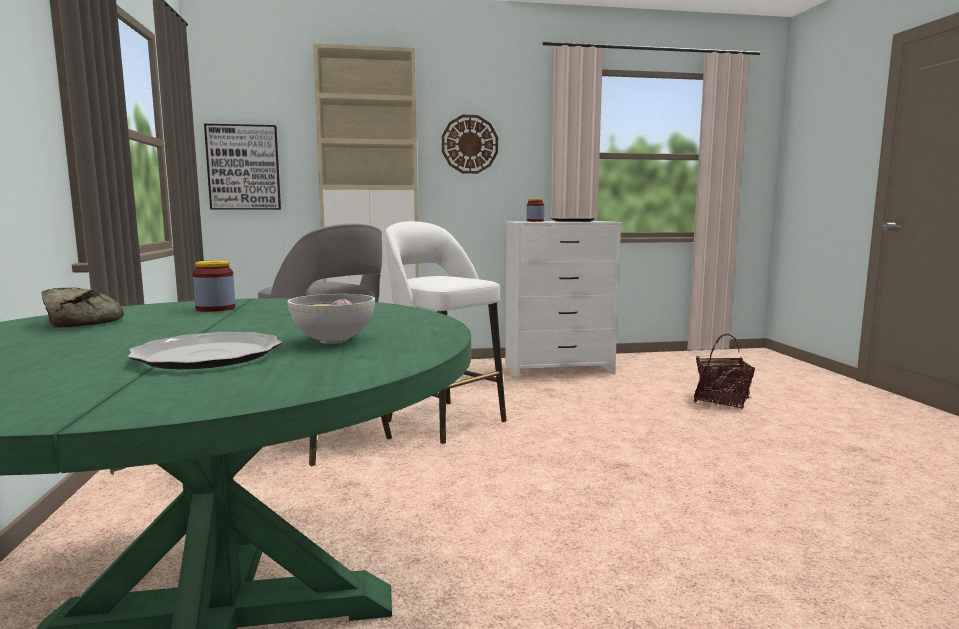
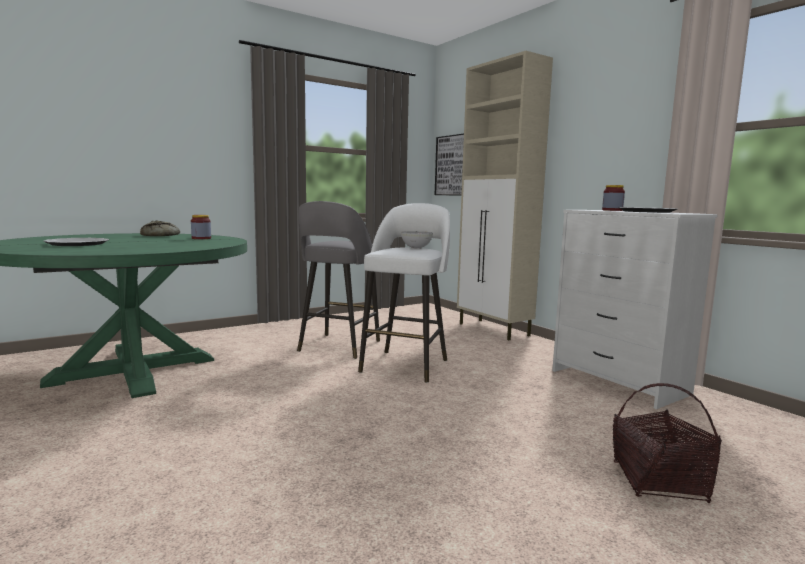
camera: 65 degrees right, 0 degrees up
(333, 341) = (104, 247): bowl -> bowl (416, 248)
(469, 144) = (597, 130): wall clock -> none

